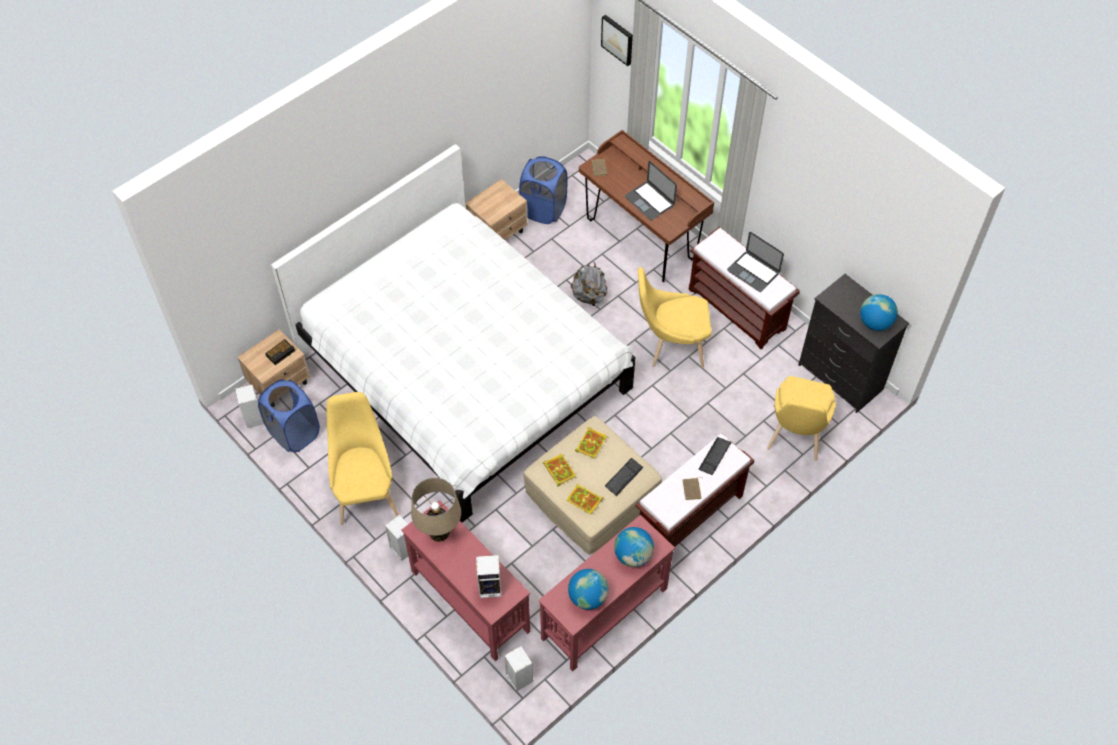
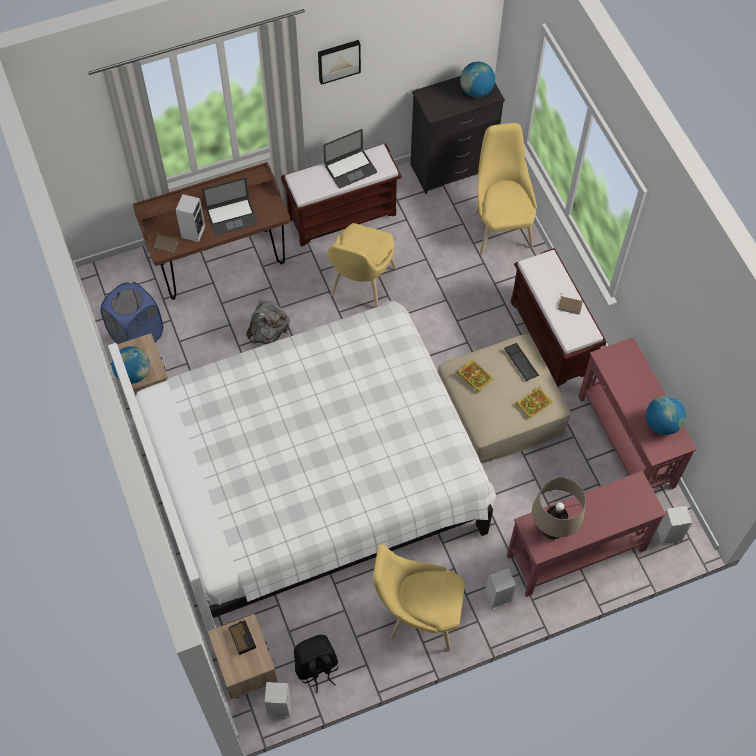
camera: 70 degrees left, 5 degrees up
(294, 433) = (316, 668): blue laundry basket -> black backpack
(491, 587) = (626, 502): speaker -> speaker (193, 231)
(558, 470) = (493, 414): book -> none
(618, 39) = (77, 135): picture -> picture (338, 60)
(633, 555) = (630, 372): globe -> globe (133, 373)
(714, 456) = (542, 275): keyboard -> none
(795, 437) = (500, 226): yellow chair -> yellow chair turned 135 degrees counterclockwise

